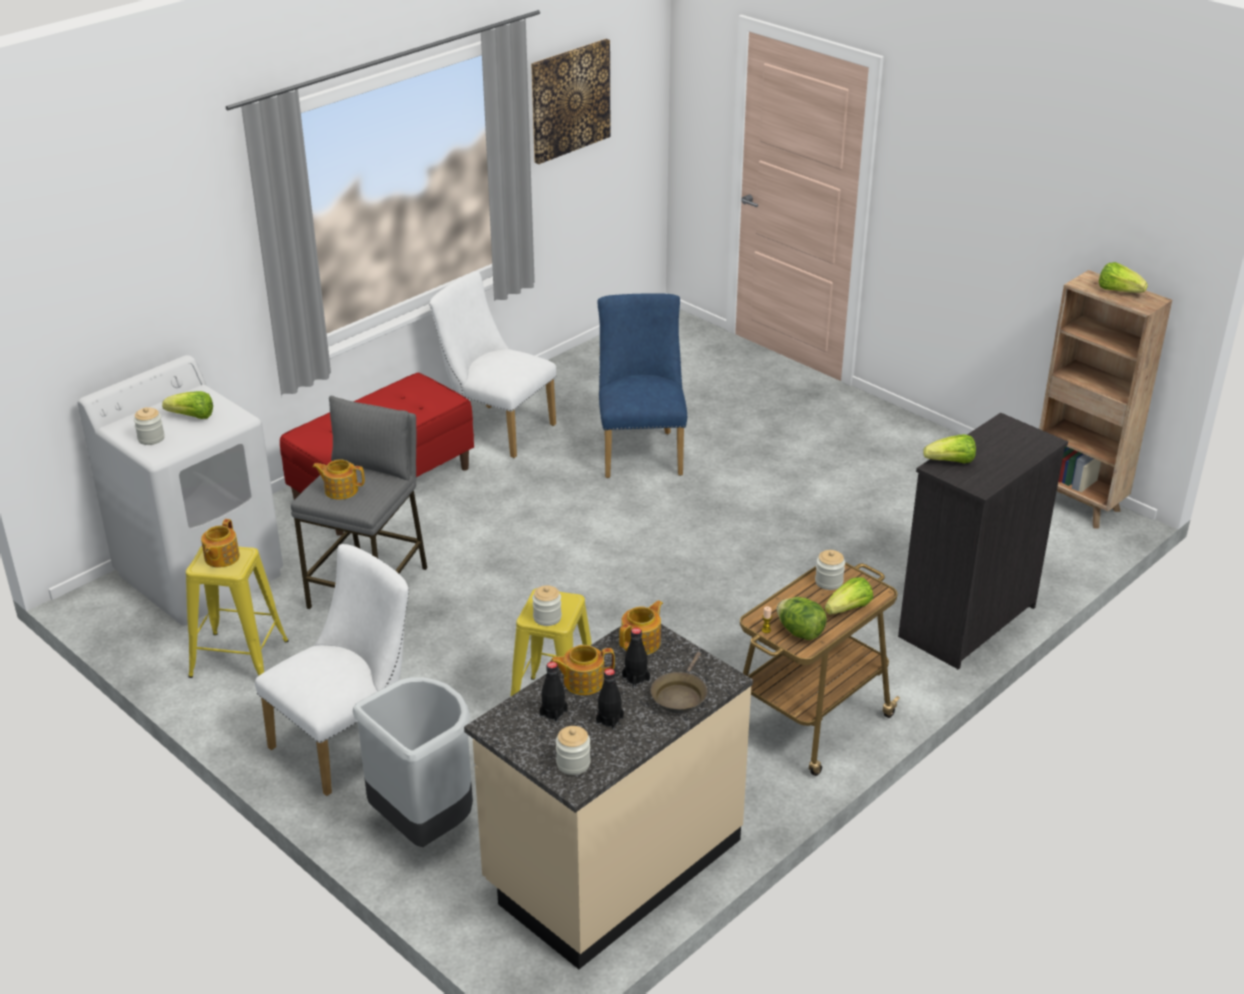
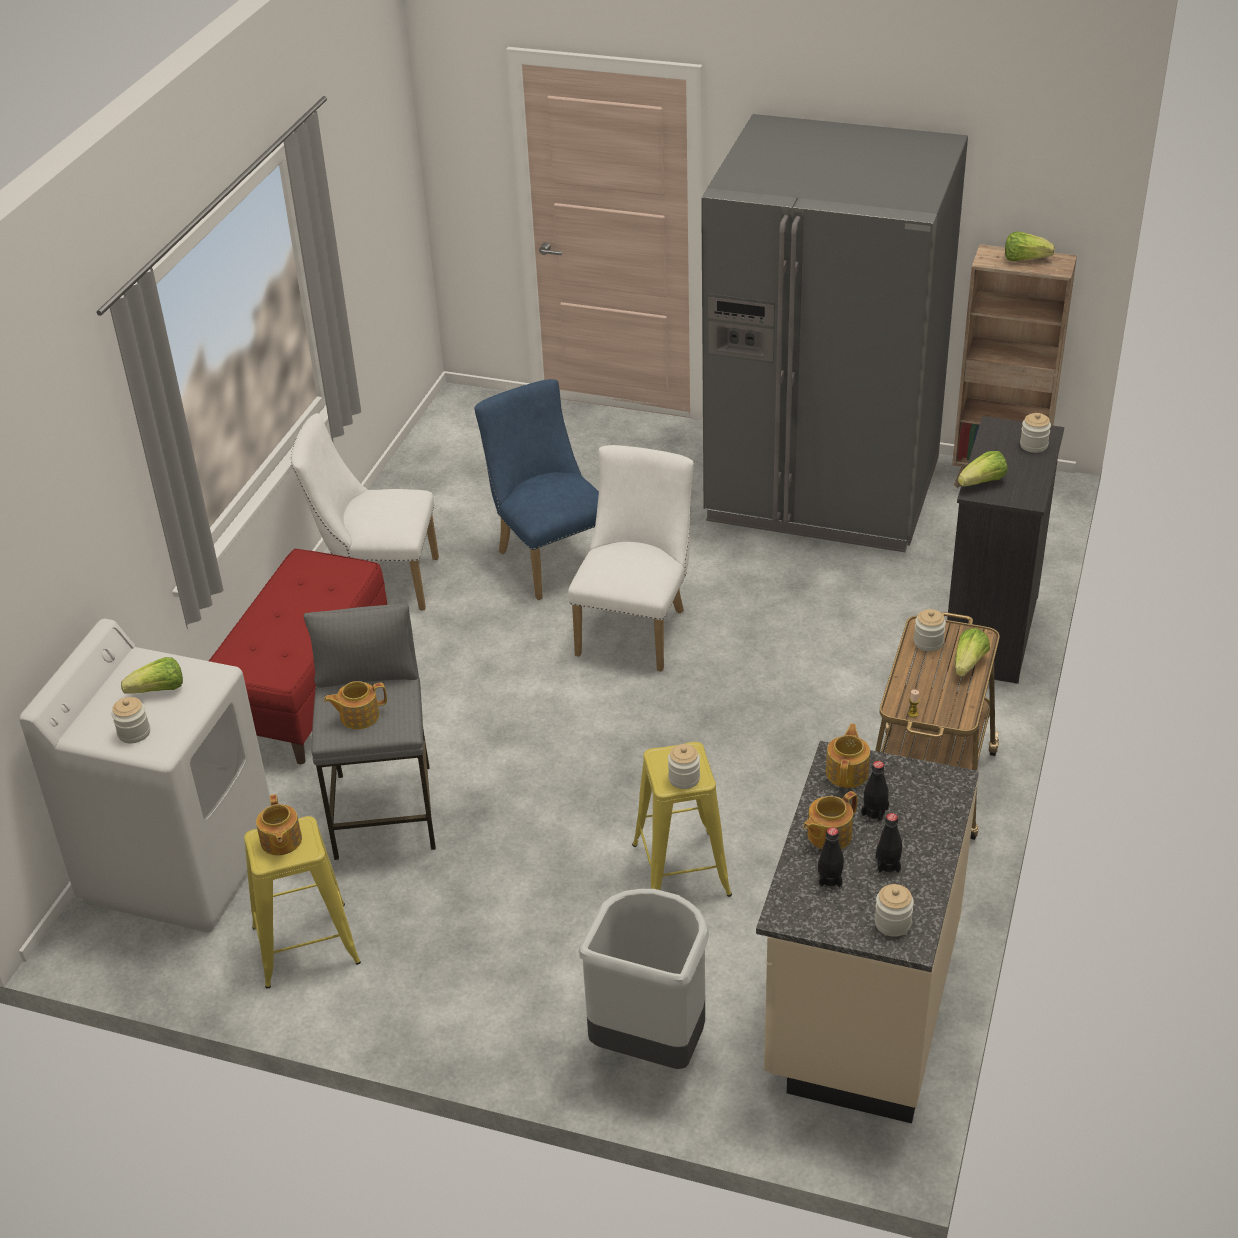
camera: 25 degrees left, 5 degrees up
(348, 741) = (500, 988): white chair -> white chair (636, 628)
(570, 100) = (350, 188): picture -> none
(679, 695) = (929, 813): brown frying pan -> none
(800, 632) = (945, 704): lettuce -> none
(909, 468) = (823, 491): none -> grey fridge
(1025, 447) = (1033, 445): none -> jar

